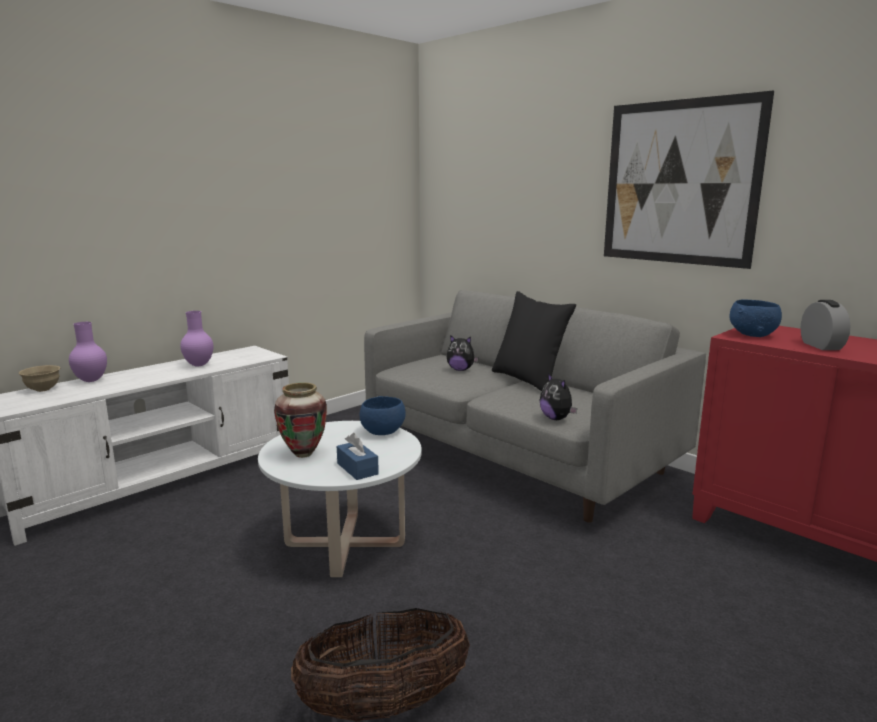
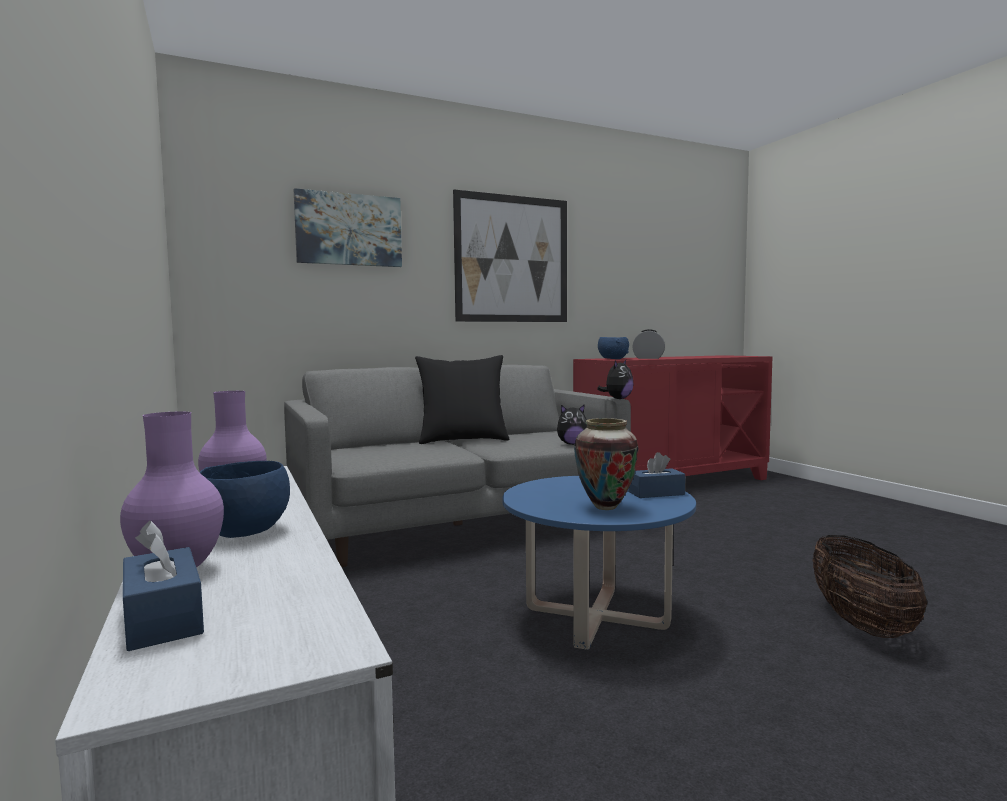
camera: 70 degrees left, 10 degrees down
(43, 389) = (163, 618): beige bowl -> blue tissue box
(345, 544) = (596, 617): white coffee table -> blue coffee table
(382, 432) = (559, 482): blue bowl -> blue bowl (244, 532)
(460, 370) = (396, 449): plush toy -> plush toy (617, 399)
(519, 163) = (349, 230): none -> picture

